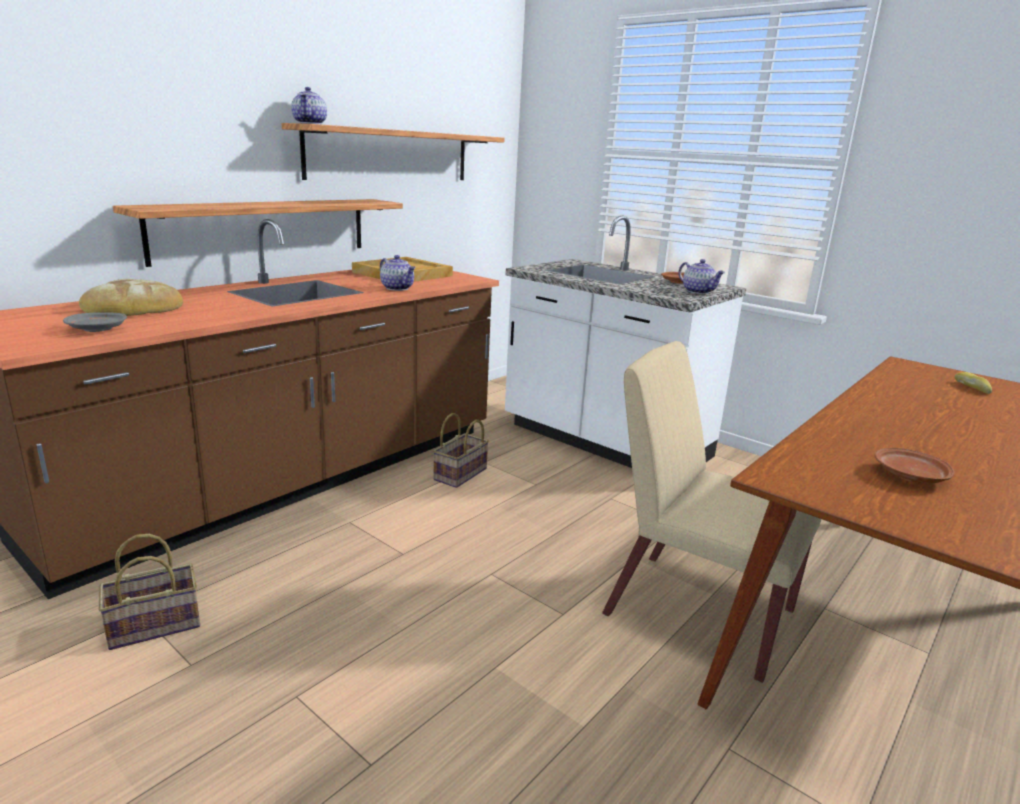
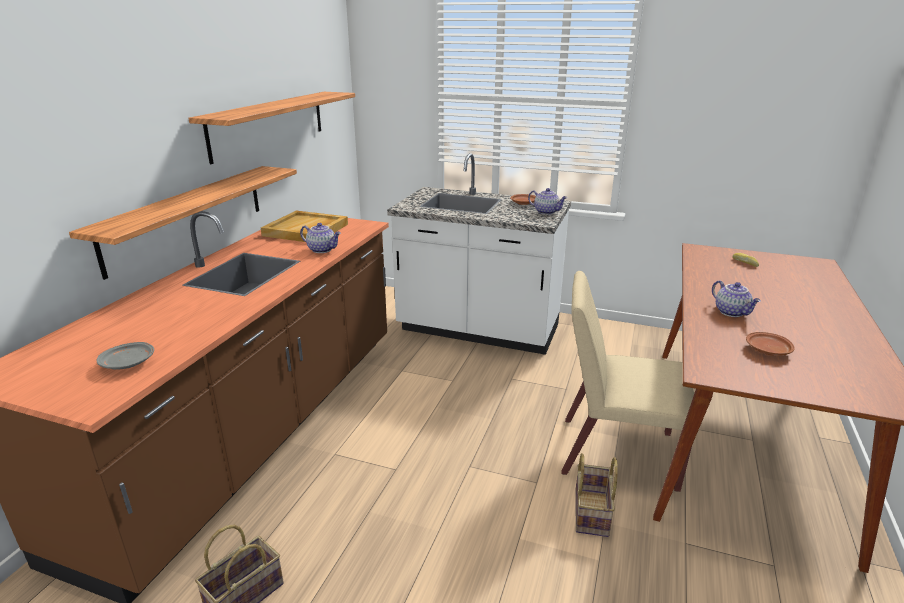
camera: 20 degrees left, 5 degrees up
(132, 307) = (122, 326): bread -> none
(310, 124) = (216, 115): teapot -> teapot (732, 312)
(460, 475) = (392, 387): basket -> basket (592, 514)

